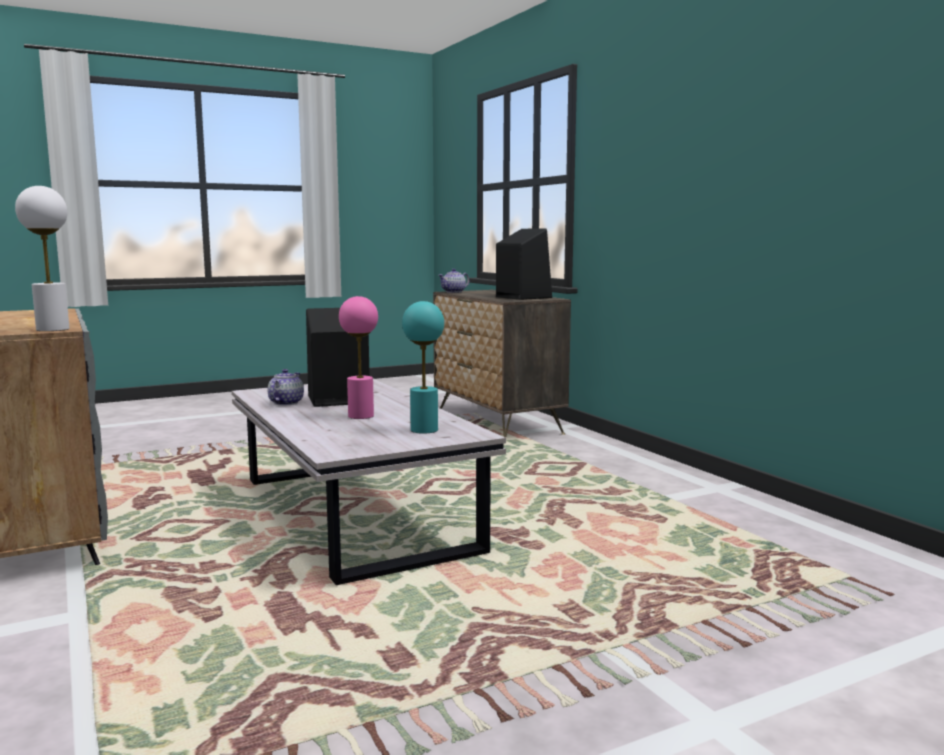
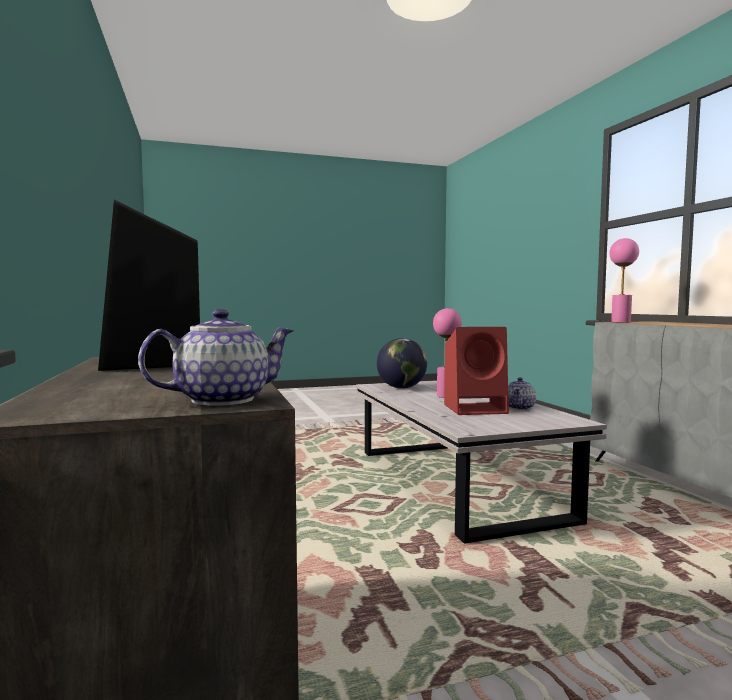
camera: 170 degrees left, 5 degrees down
(53, 329) = (620, 322): white table lamp -> pink table lamp
(336, 400) = (476, 409): black speaker -> red speaker
(424, 430) = (402, 388): turquoise table lamp -> globe

